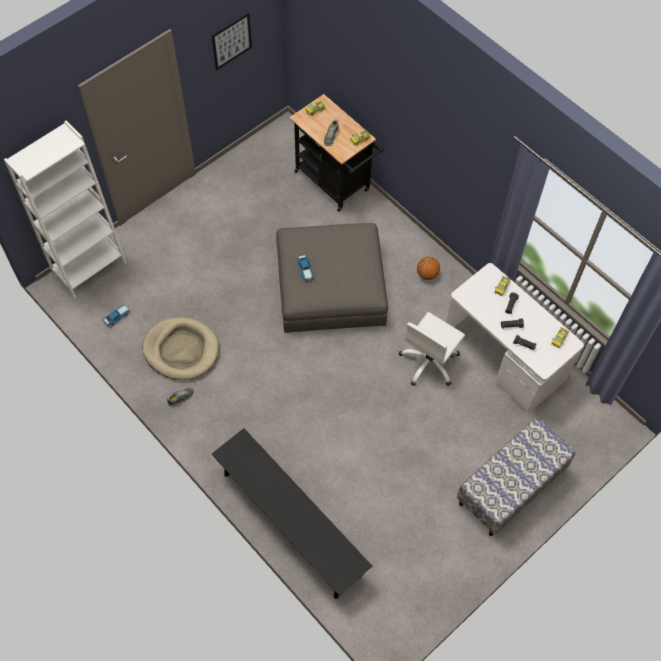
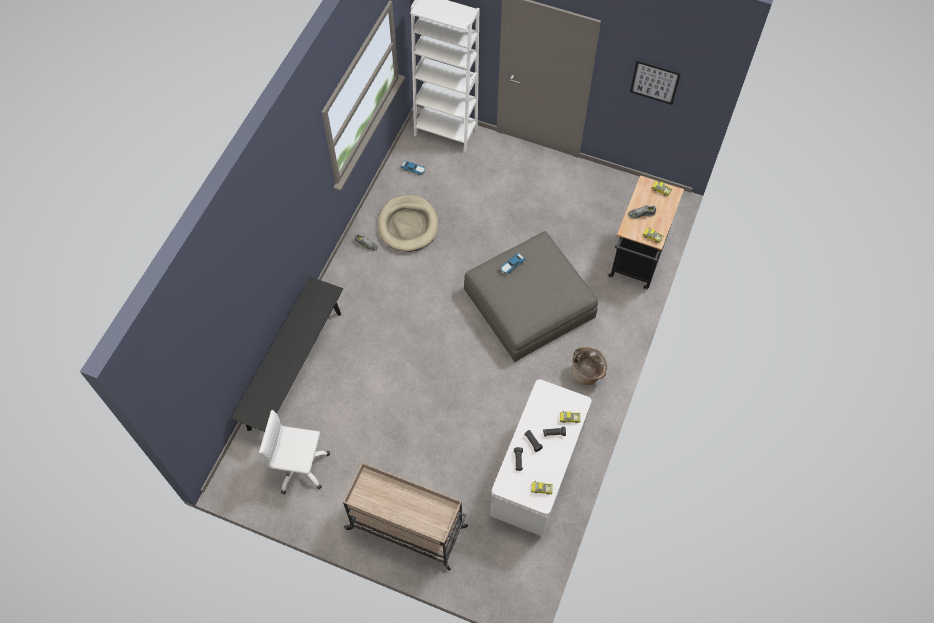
camera: 65 degrees right, 0 degrees up
(427, 274) = (587, 374): basketball -> basket
(429, 362) = (497, 412): white office chair -> white office chair (299, 467)
(510, 487) = (408, 528): bench -> beige cart

